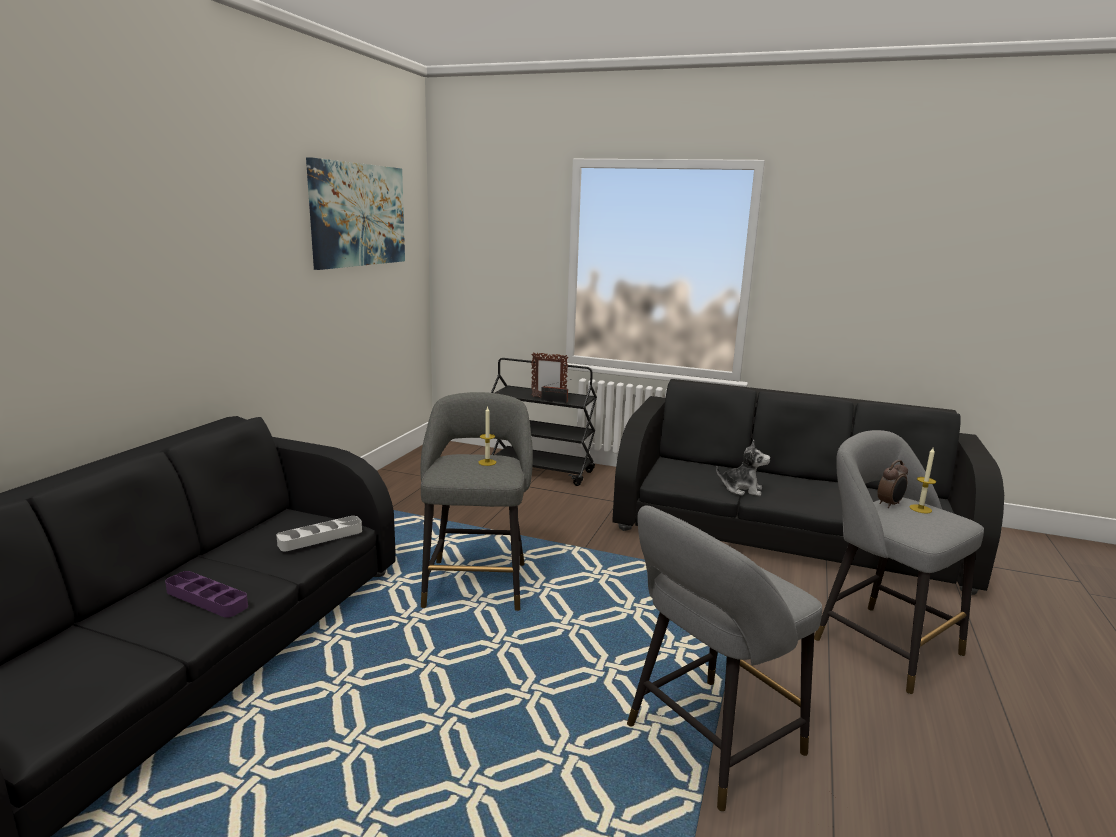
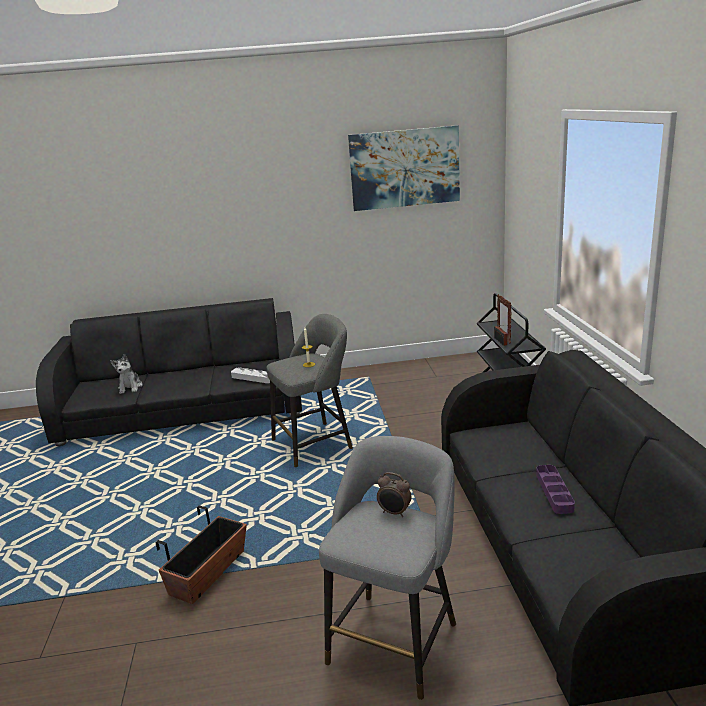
camera: 65 degrees right, 5 degrees up
(206, 599) = (179, 384): purple tray -> purple tray (554, 492)
(707, 743) = (208, 573): grey stool -> planter
(742, 489) = (505, 473): plush toy -> plush toy (130, 387)
(920, 509) = (400, 529): candle -> none

